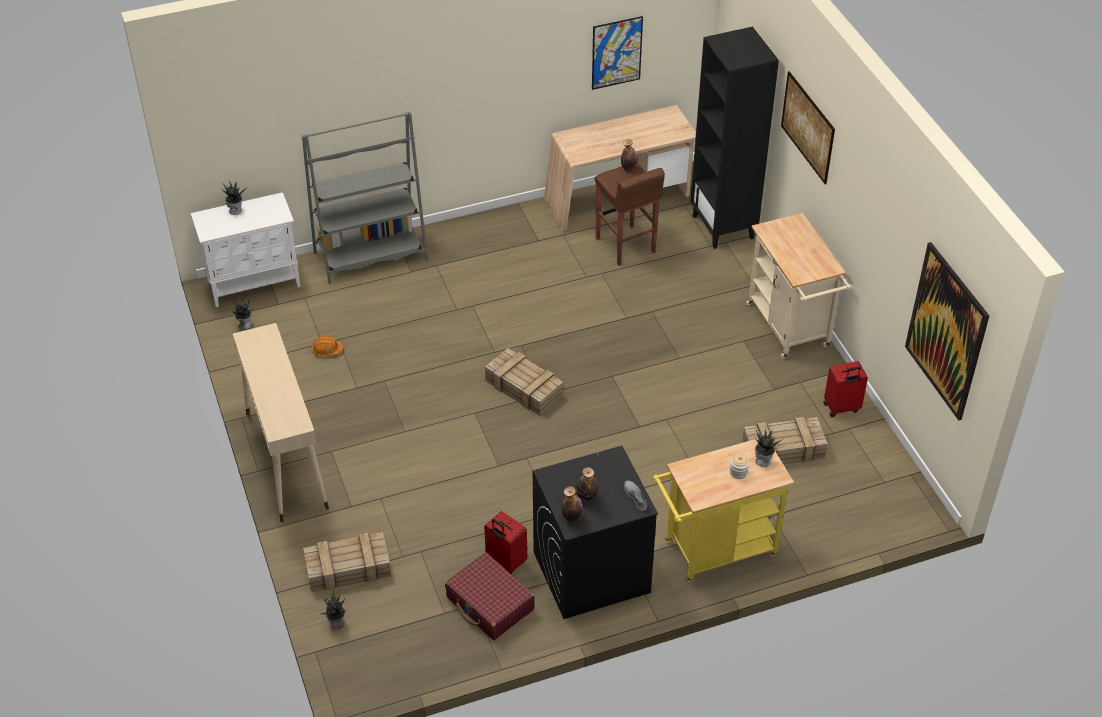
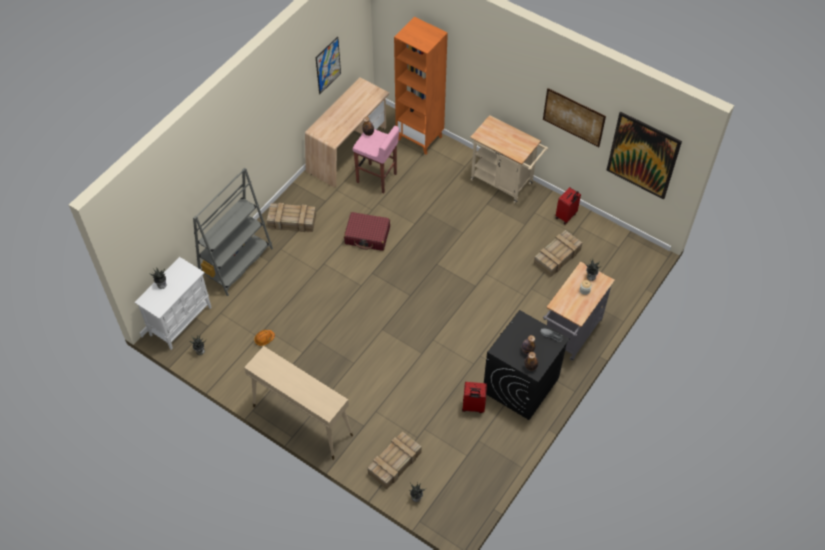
camera: 35 degrees left, 10 degrees up
(490, 604) = (485, 435): red suitcase -> red suitcase (367, 235)
(522, 388) = (395, 299): crate -> crate (291, 221)
(625, 246) = (377, 178): brown stool -> pink stool
(714, 551) = (570, 335): yellow cart -> grey cart
(723, 227) = (420, 138): black bookcase -> orange bookcase
(807, 127) = (484, 66): picture -> picture (573, 117)

